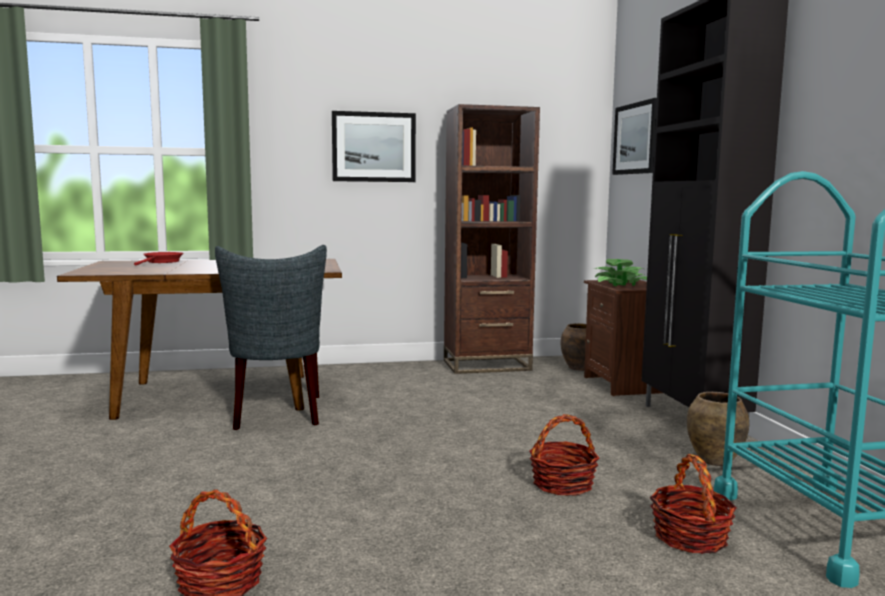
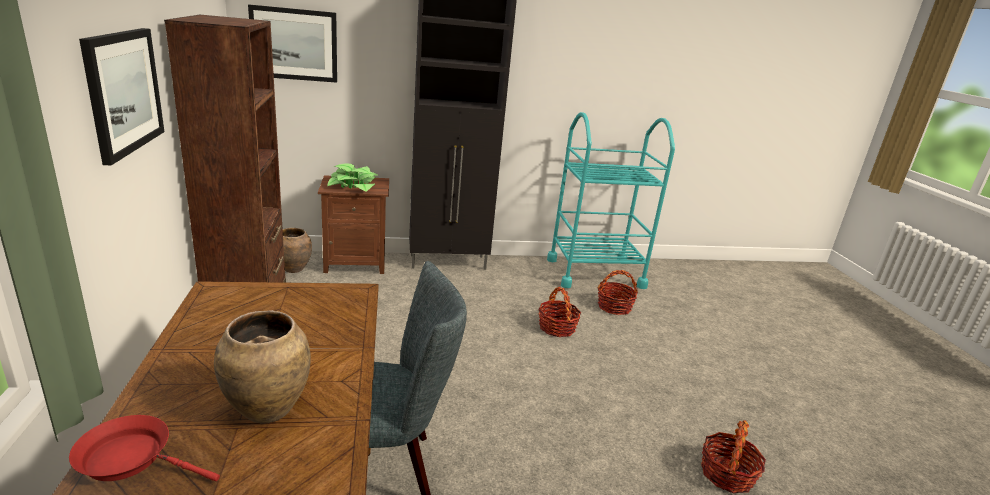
camera: 90 degrees left, 15 degrees up
(714, 461) = (517, 275): brown vase -> brown vase (267, 410)

